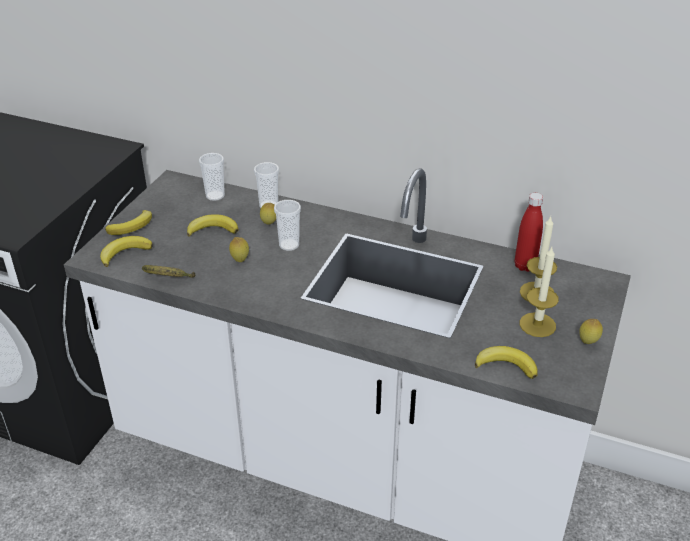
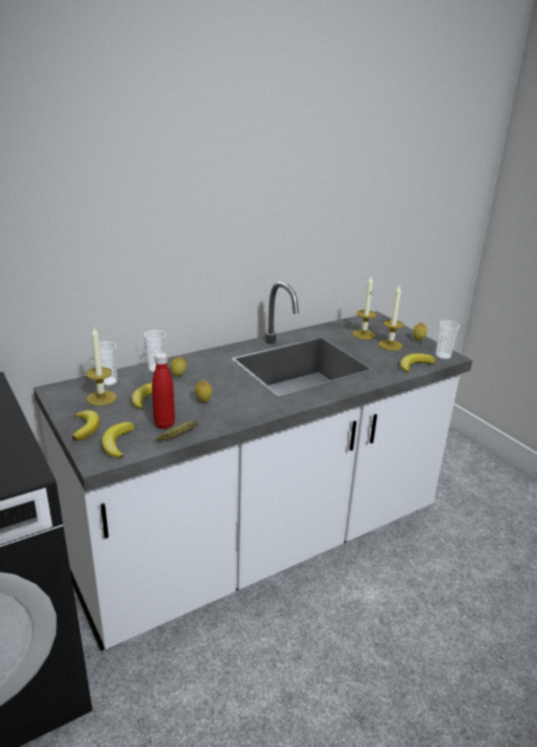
camera: 55 degrees left, 10 degrees down
(185, 207) = (101, 398): none -> candle
(289, 245) = (214, 379): cup -> cup (443, 356)
(525, 266) = (337, 328): red bottle -> red bottle (164, 424)

